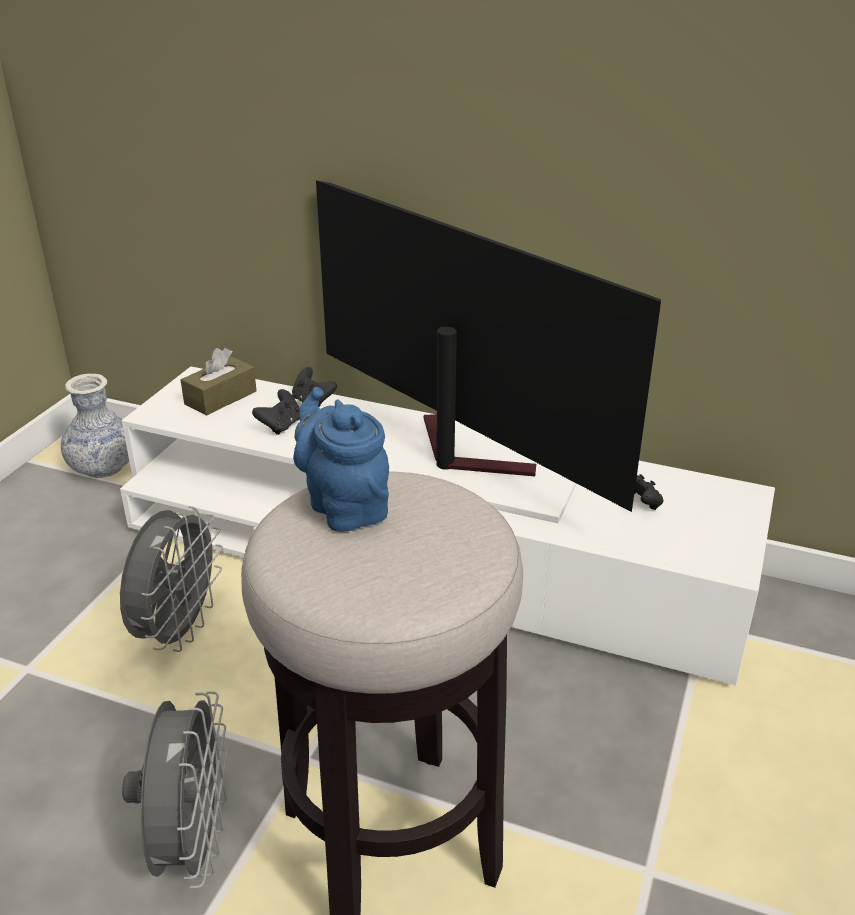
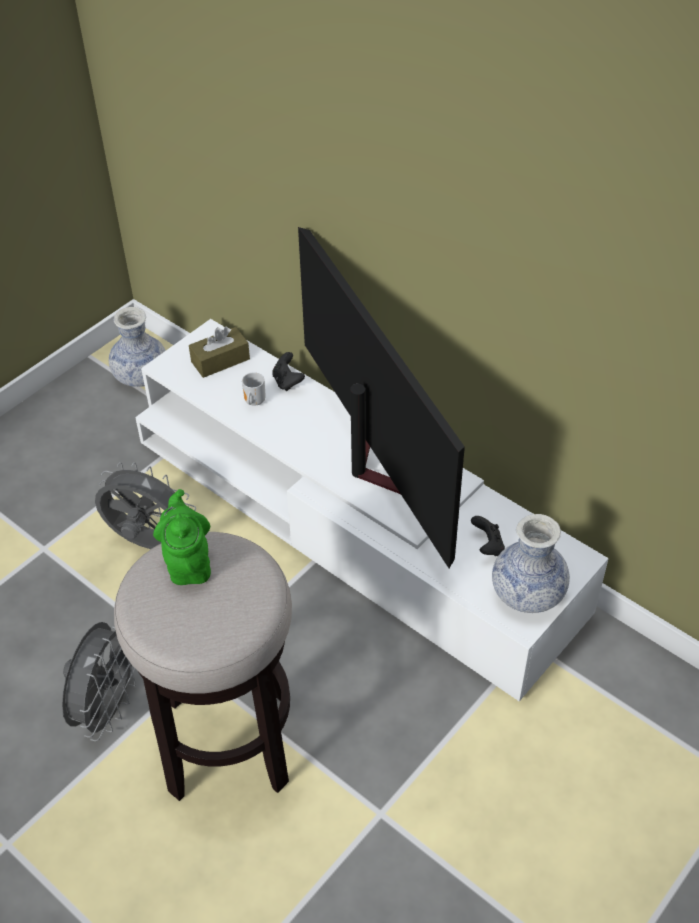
camera: 20 degrees right, 15 degrees up
(178, 630) = (149, 544): grey fan -> grey fan turned 105 degrees counterclockwise
(280, 426) = (253, 402): black game controller -> mug
(344, 506) = (188, 563): blue teapot -> green teapot
(715, 537) = (527, 594): none -> vase

